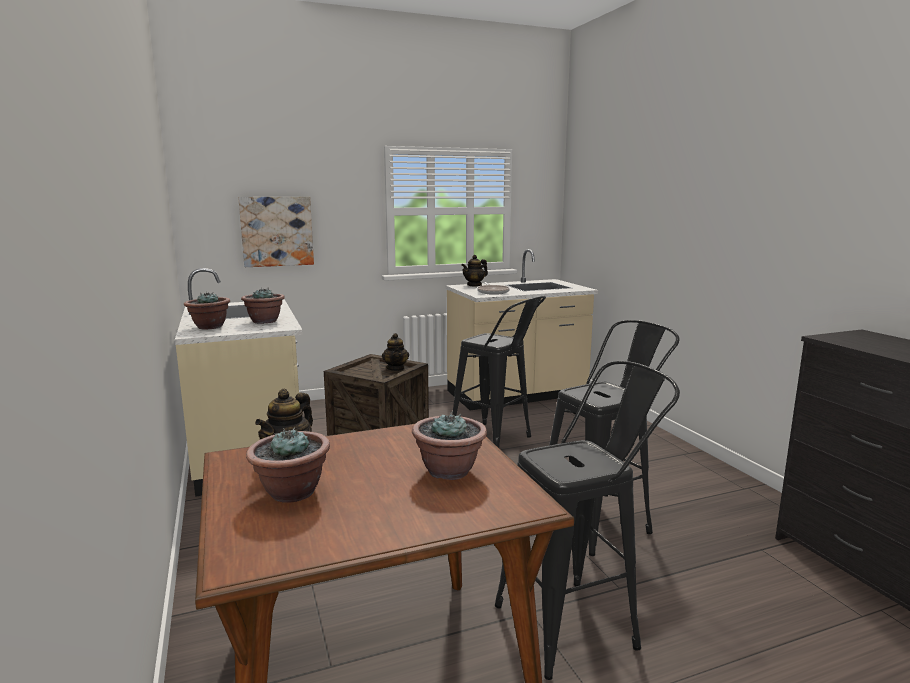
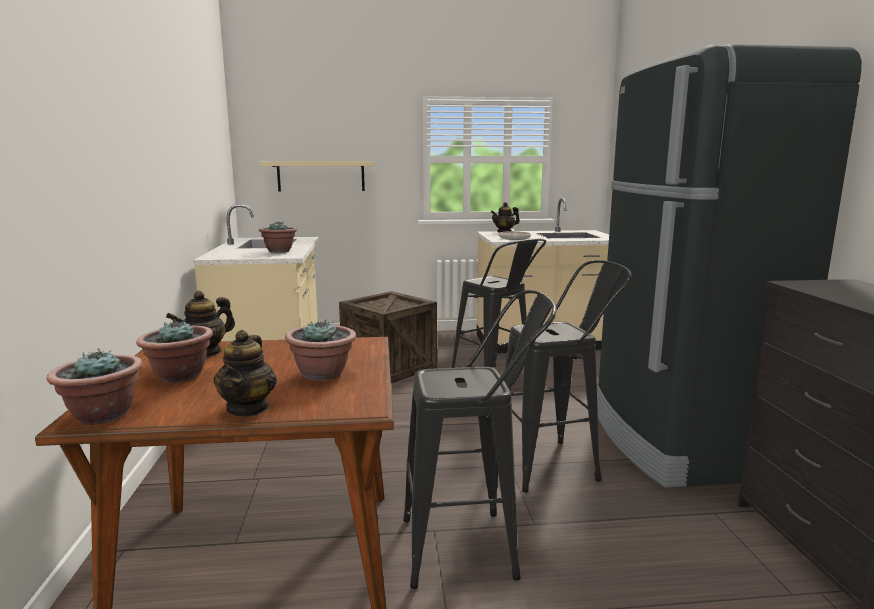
camera: 15 degrees right, 0 degrees up
(209, 327) = (230, 253): potted plant -> potted plant (102, 415)
(277, 231) = (321, 176): picture -> beige shelf
(396, 368) = (406, 304): teapot -> teapot (248, 408)
(695, 484) = (679, 442): none -> black fridge

